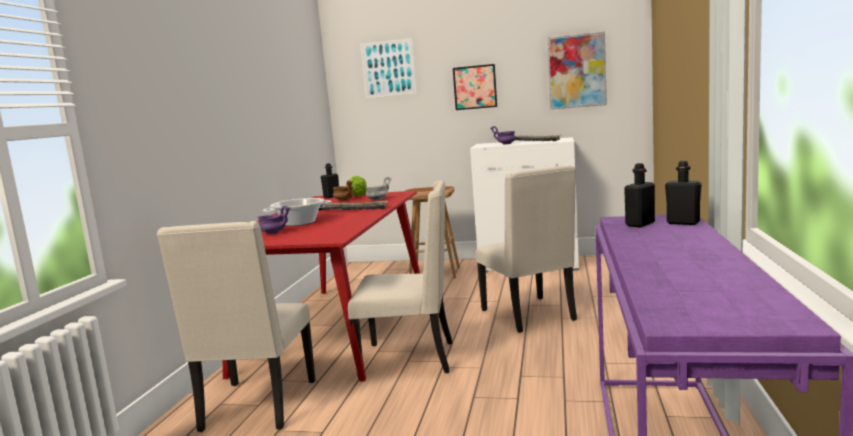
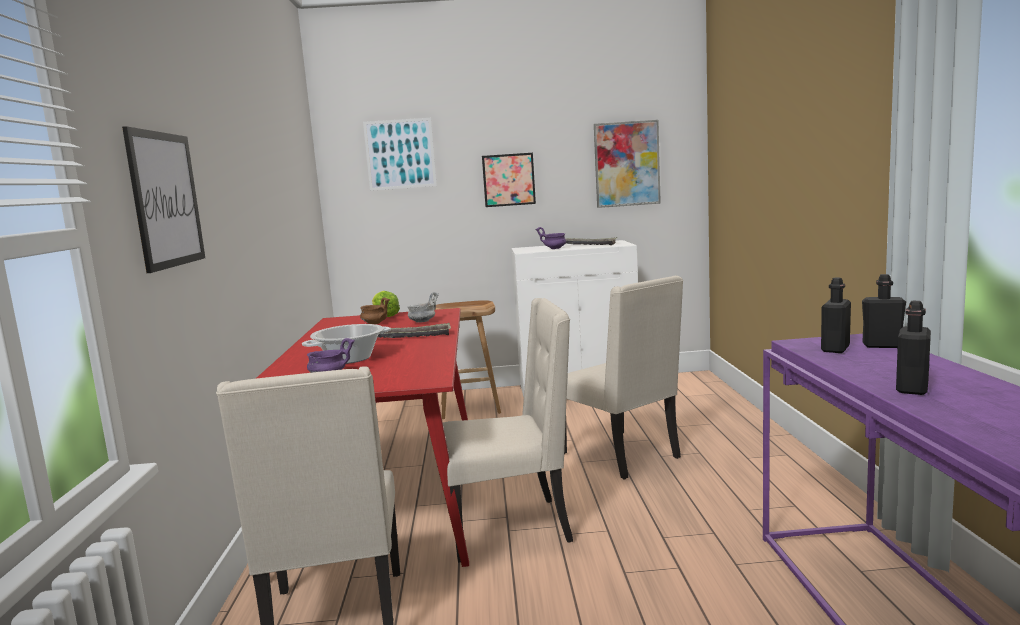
camera: 15 degrees left, 0 degrees up
(154, 105) = (166, 199): none -> picture
(331, 197) = (350, 319): black bottle -> black bottle (912, 388)

